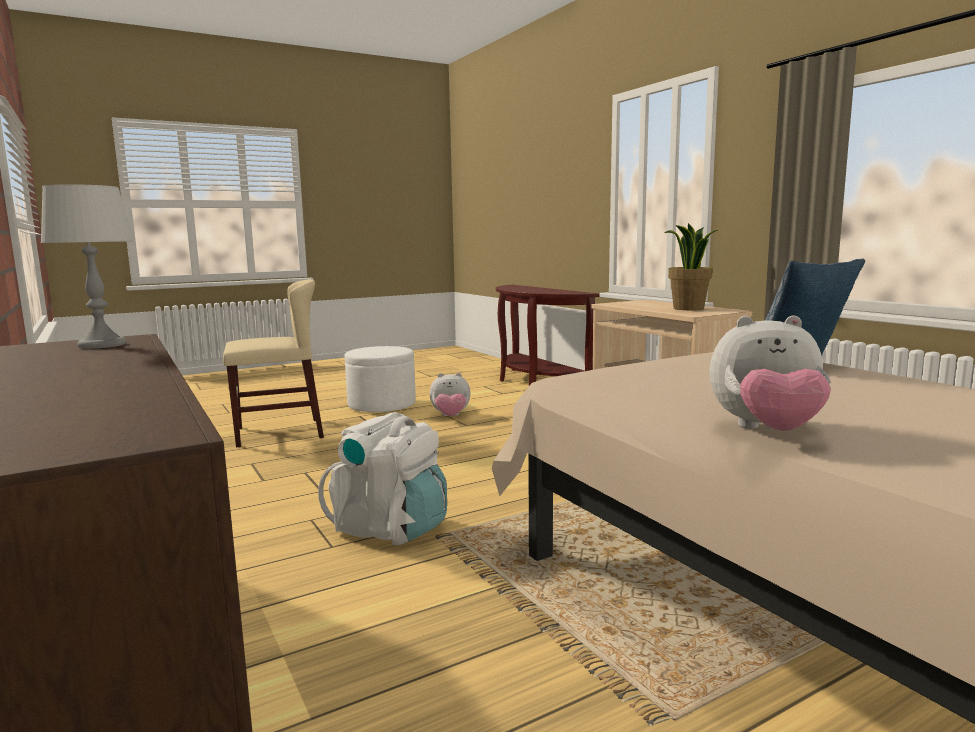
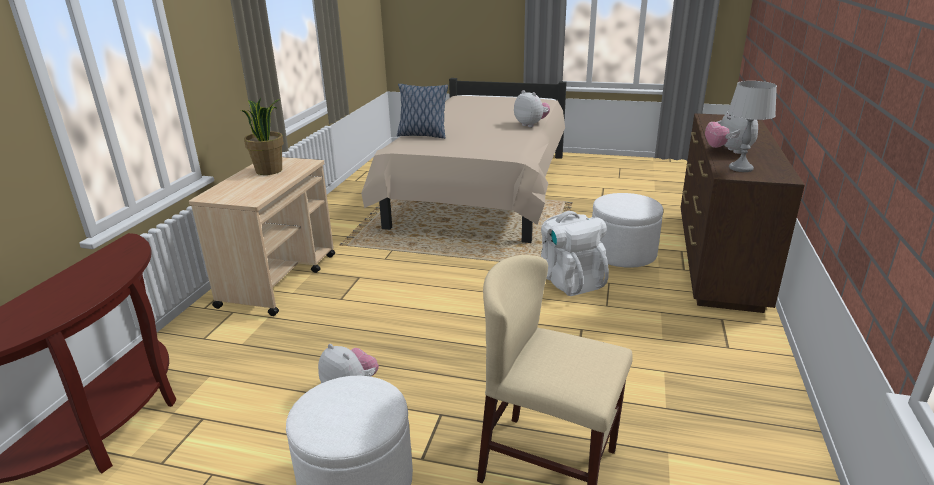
camera: 135 degrees left, 15 degrees up
(116, 359) = (728, 151): none -> plush toy
(350, 607) = (622, 253): none -> white ottoman

